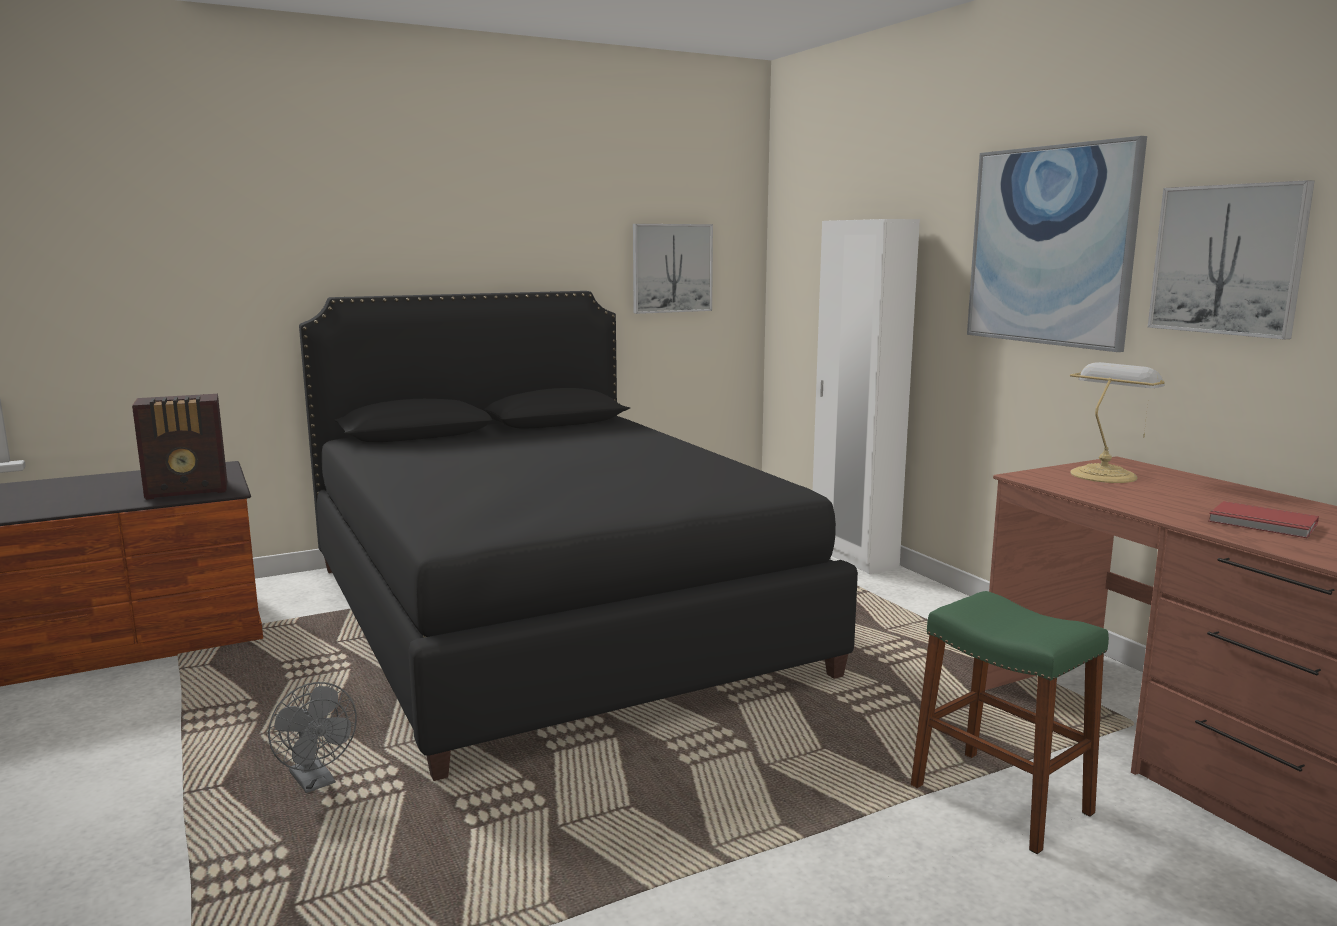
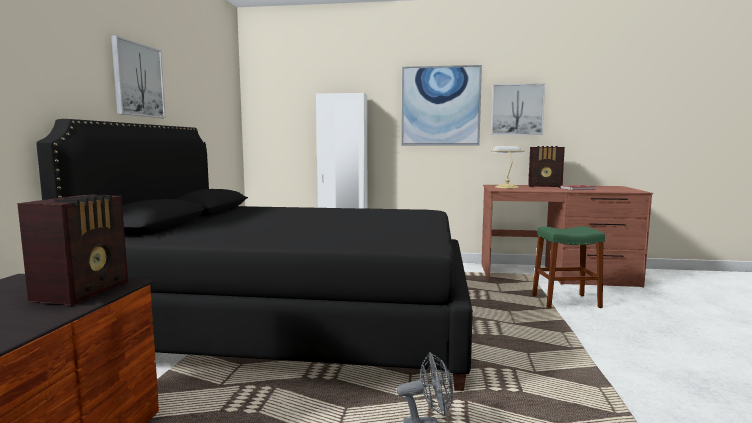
camera: 55 degrees left, 5 degrees down
(672, 268) = (214, 117): picture -> picture (138, 80)
(1232, 495) = (545, 186): none -> radio

